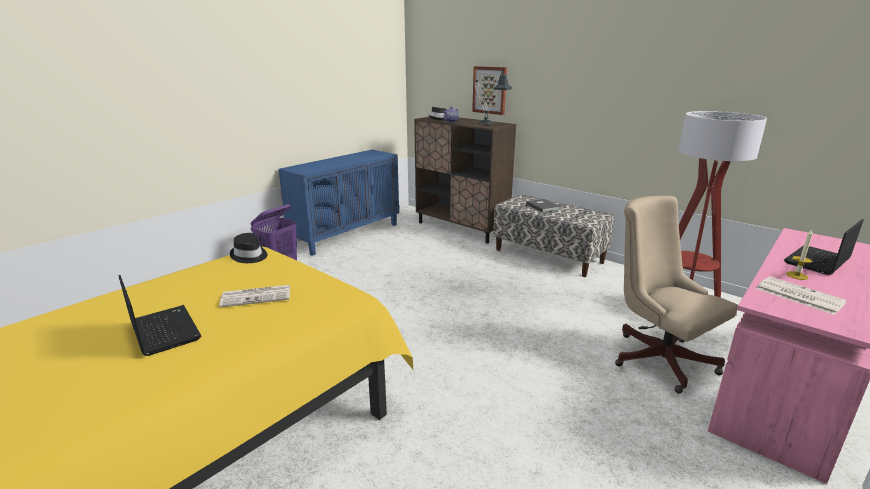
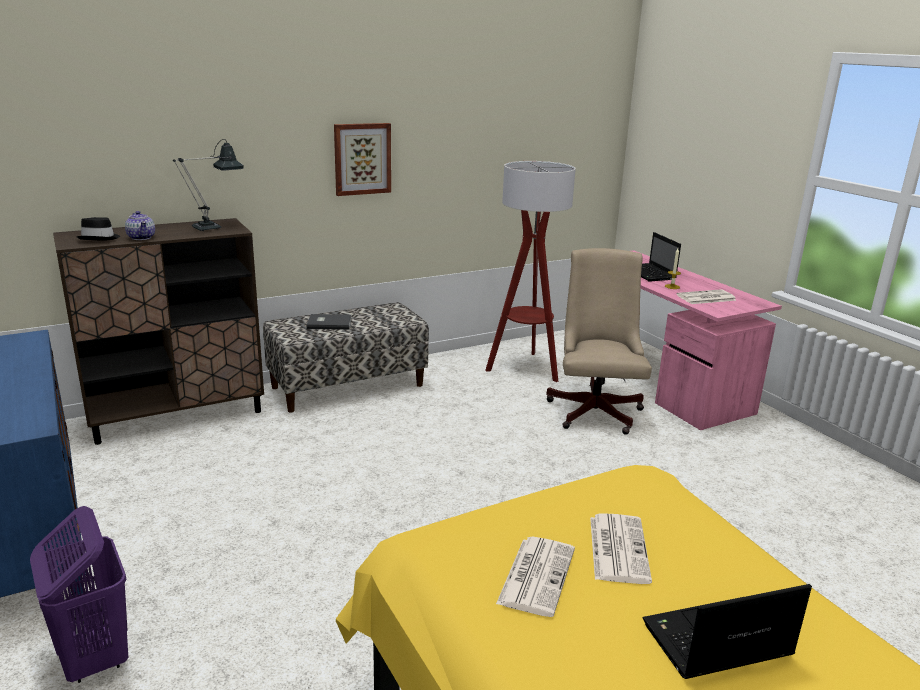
camera: 70 degrees left, 0 degrees up
(228, 278) = (536, 575): none -> newspaper
(249, 256) = (445, 549): black hat -> none
(490, 90) = (169, 171): picture -> picture (362, 159)
(657, 356) = (595, 409): beige office chair -> beige office chair turned 105 degrees clockwise

